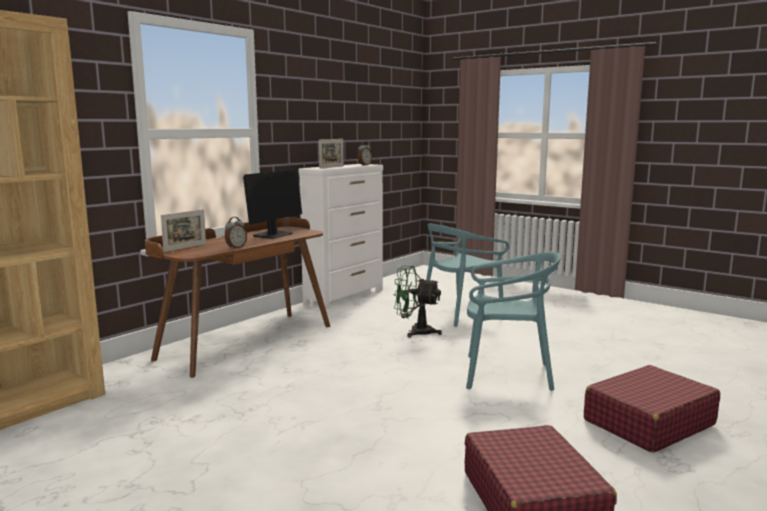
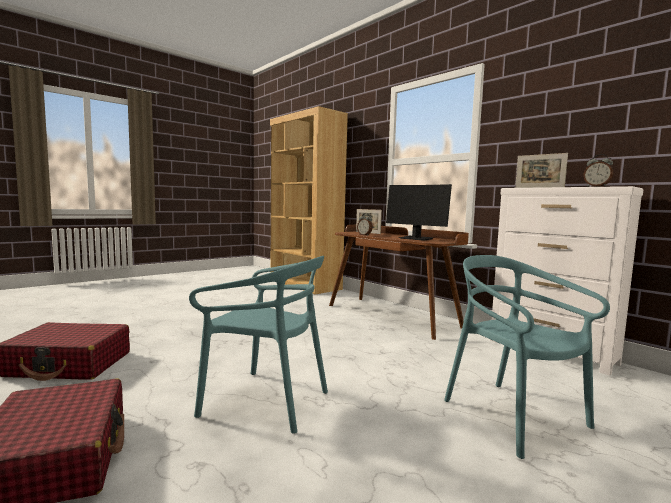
camera: 100 degrees right, 5 degrees down
(415, 332) = (419, 373): green fan -> none
(506, 374) = (266, 401): turquoise chair -> turquoise chair turned 90 degrees counterclockwise

